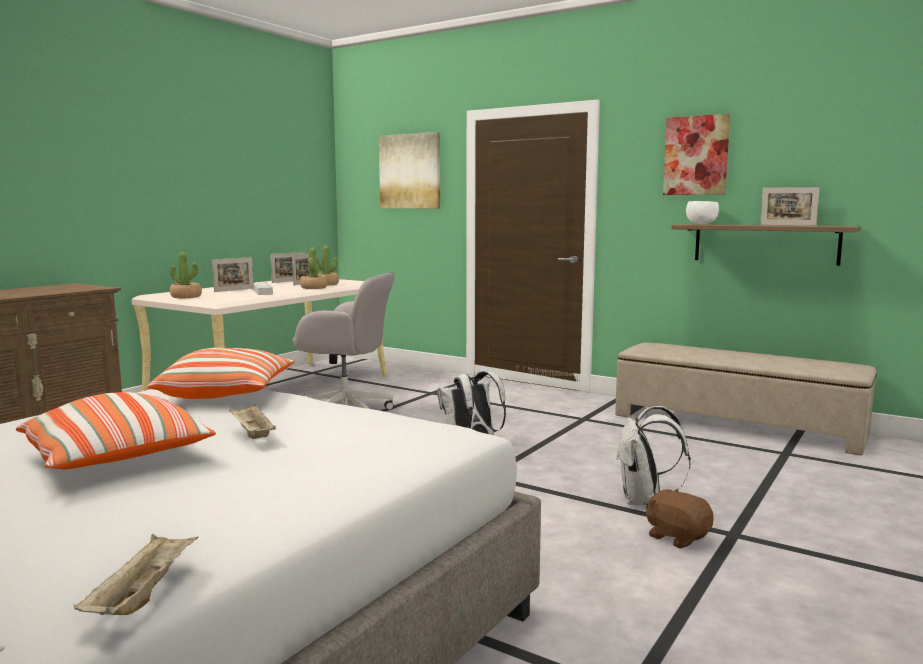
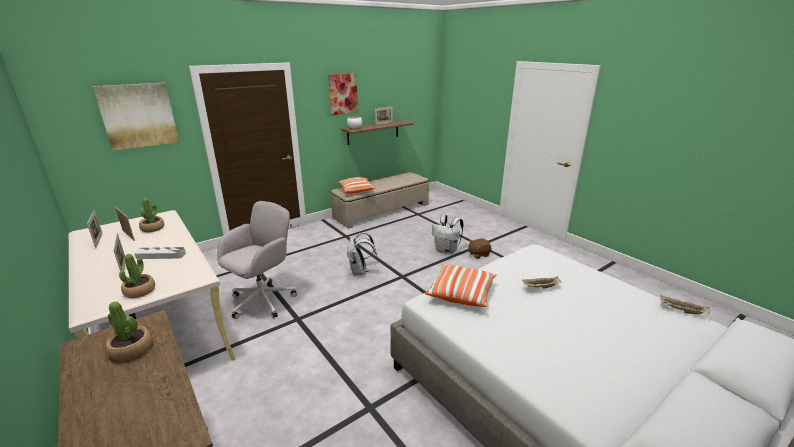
camera: 70 degrees left, 15 degrees up
(118, 459) = (568, 321): pillow -> pillow (356, 190)
(314, 287) = (168, 234): potted plant -> potted plant (132, 349)

